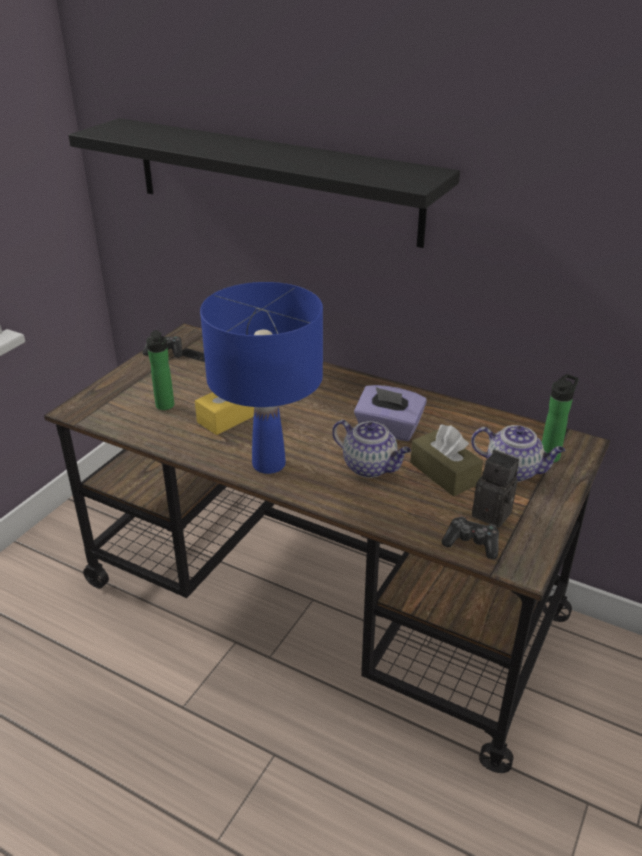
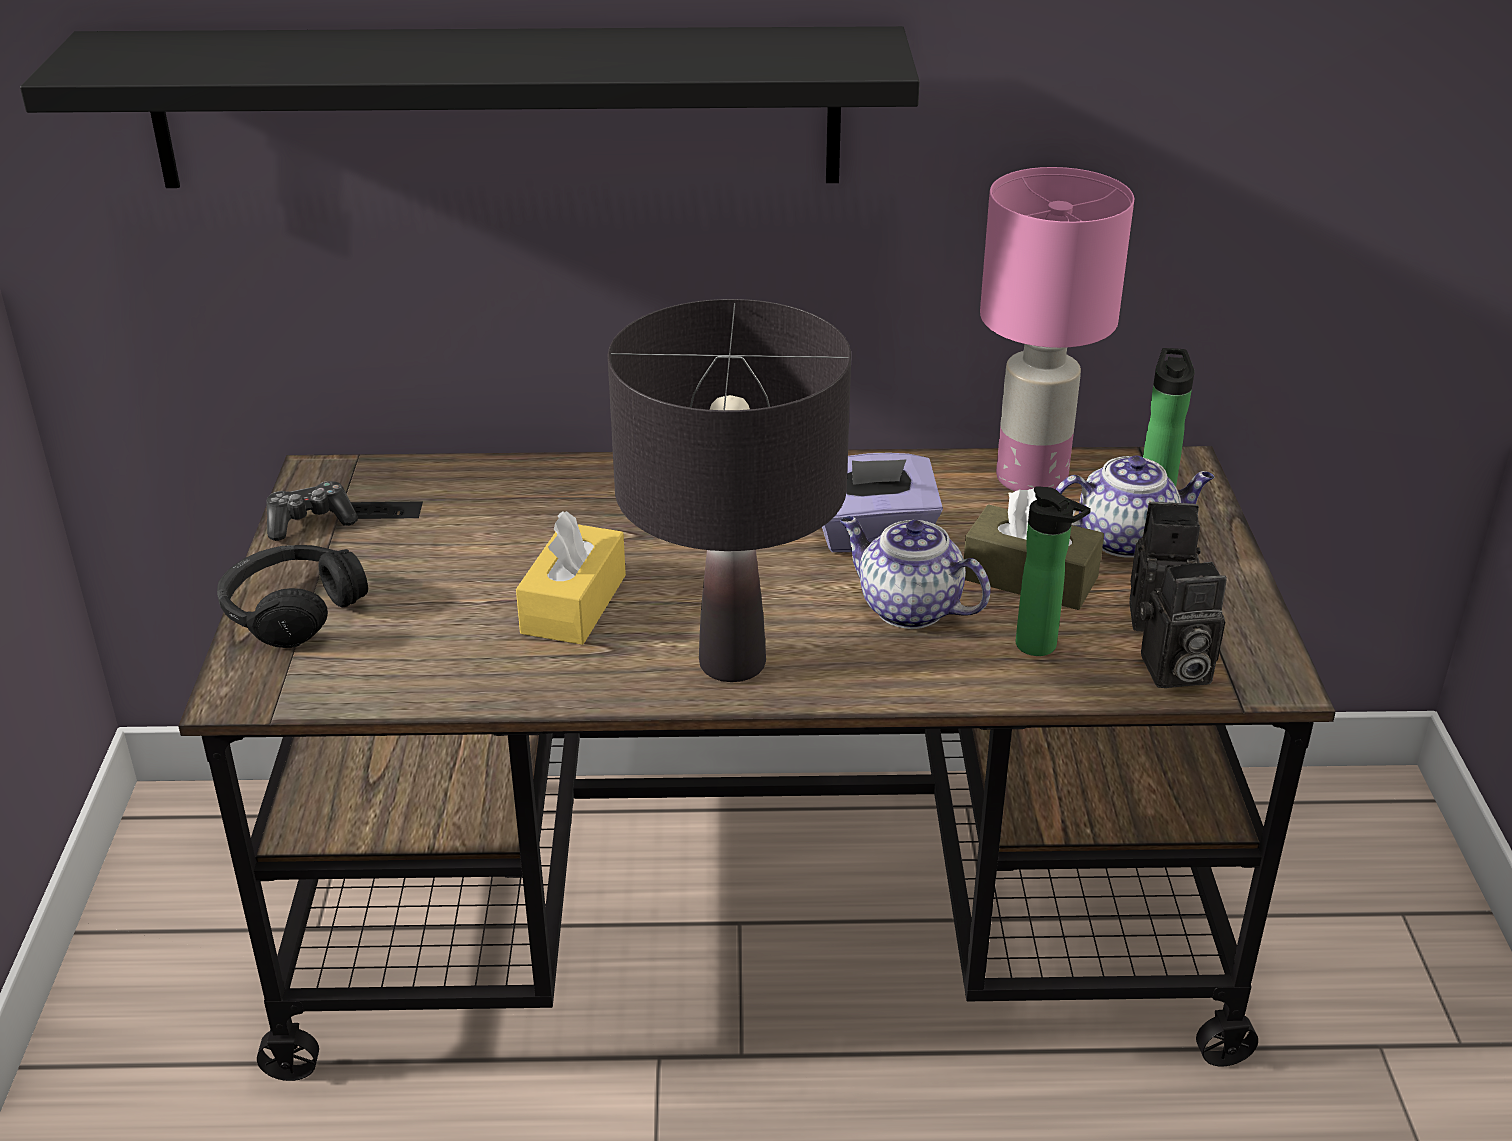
camera: 30 degrees left, 0 degrees up
(124, 384) = (293, 611): none -> black headphones
(165, 407) = (426, 626): bottle -> bottle (1041, 647)
(269, 464) = (733, 663): blue table lamp -> black table lamp
(370, 467) = (907, 608): teapot -> teapot turned 150 degrees counterclockwise
(471, 543) = (1173, 672): game controller -> camera
(493, 426) = (1029, 478): none -> pink table lamp

